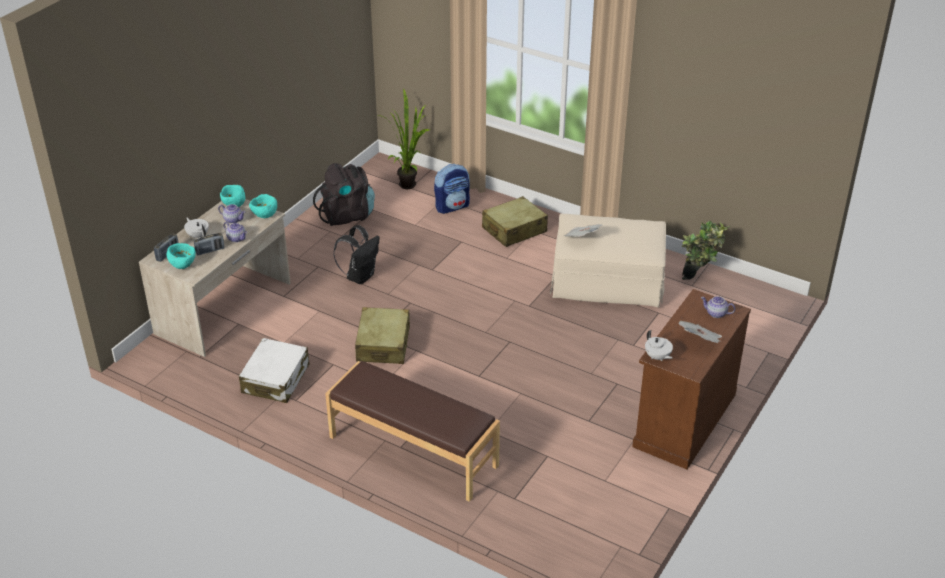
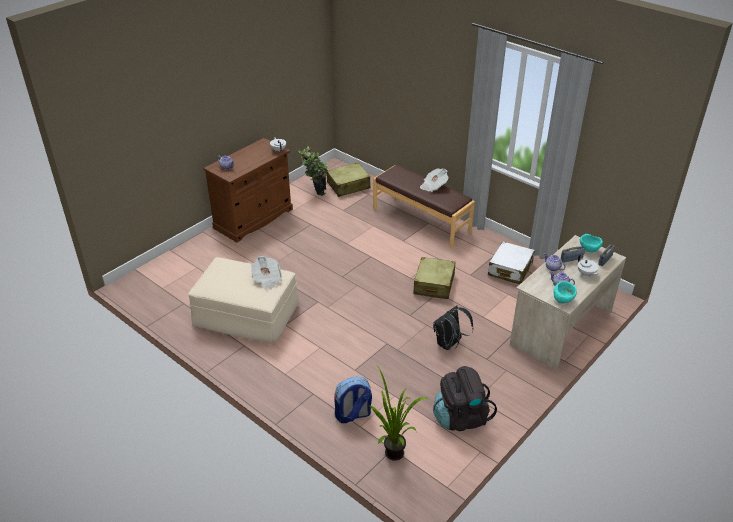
camera: 170 degrees left, 0 degrees up
(264, 215) = (534, 287): turquoise bowl -> none
(514, 230) = (302, 376): beige suitcase -> beige suitcase (348, 185)
(699, 281) = (175, 306): potted plant -> potted plant (315, 192)
(700, 341) = (248, 155): newspaper -> newspaper (433, 186)

